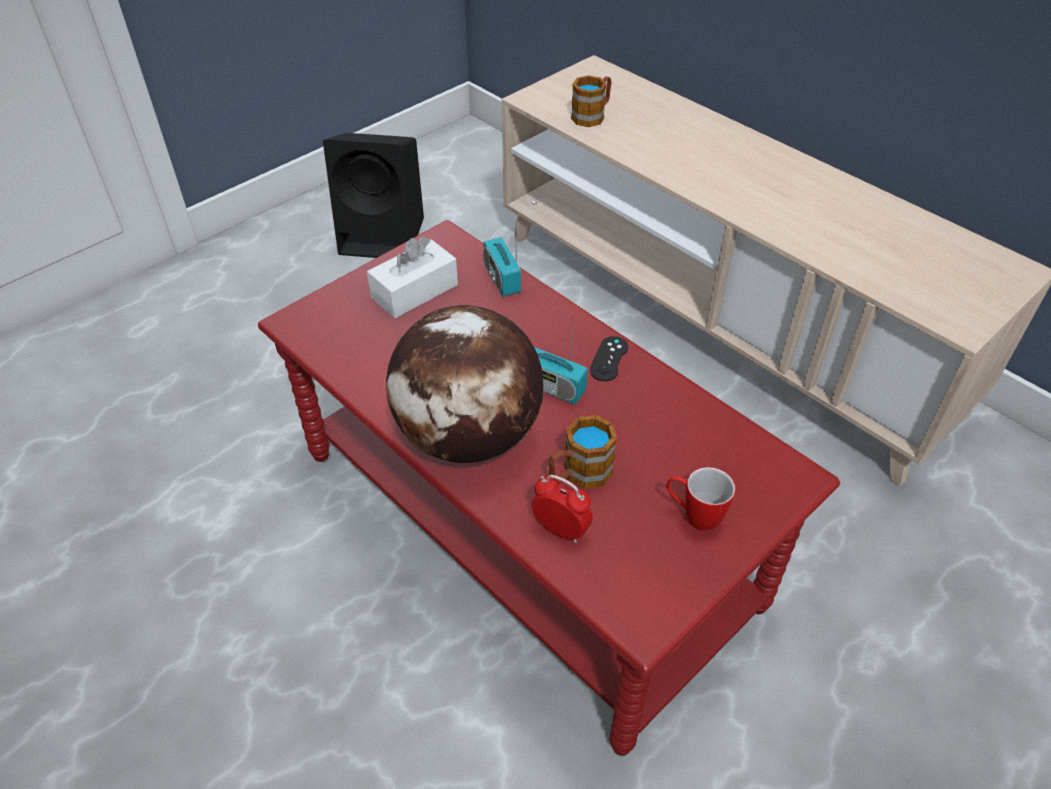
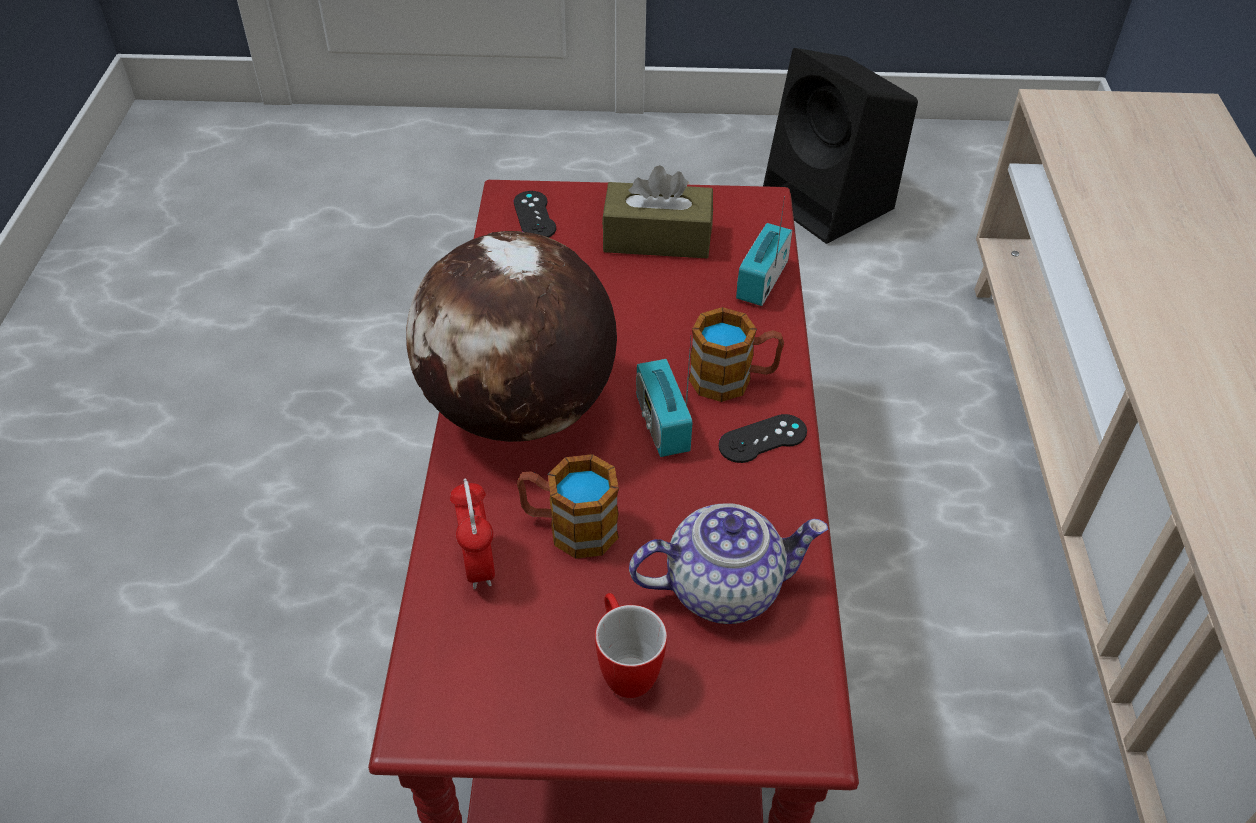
camera: 45 degrees right, 0 degrees up
(322, 324) = (534, 215): none -> black game controller
(414, 291) = (657, 238): white tissue box -> brown tissue box
(592, 115) = (1112, 163): mug -> mug (733, 379)
(685, 442) = (724, 587): none -> teapot

